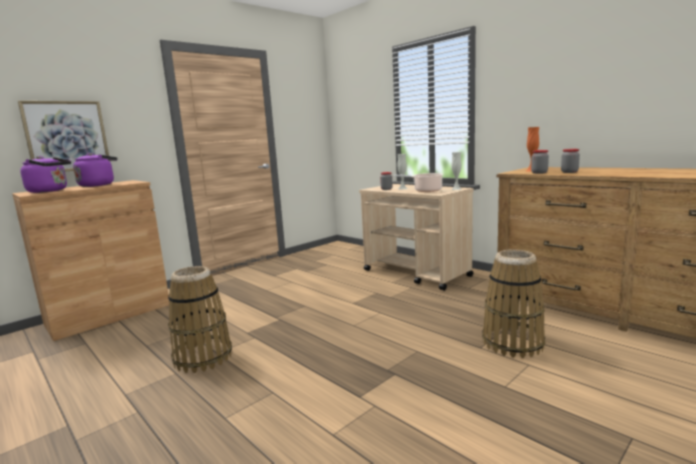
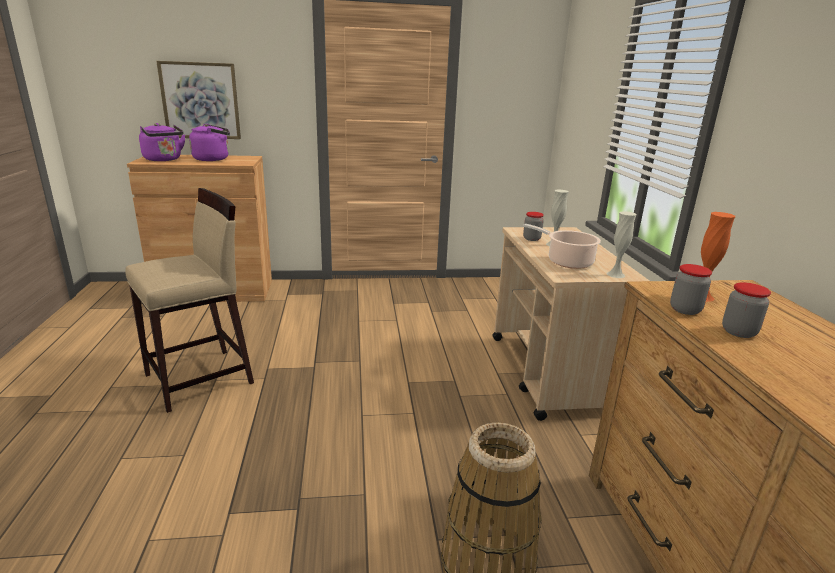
camera: 35 degrees right, 10 degrees up
(203, 357) = (200, 379): basket -> beige stool

